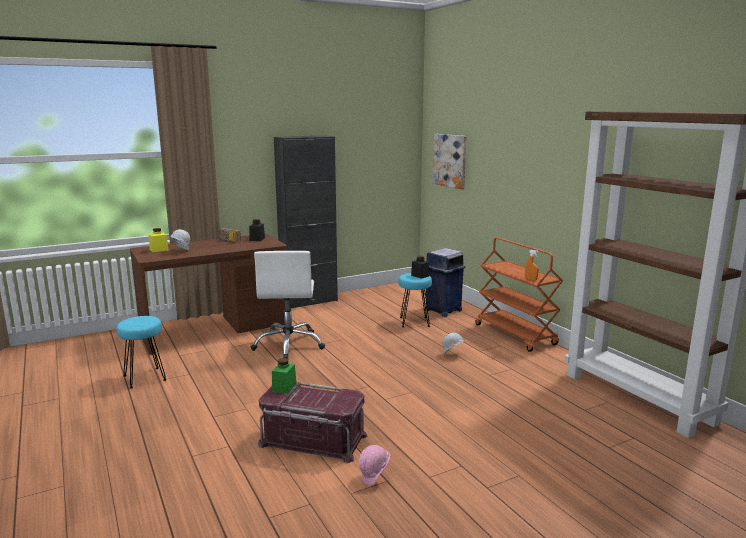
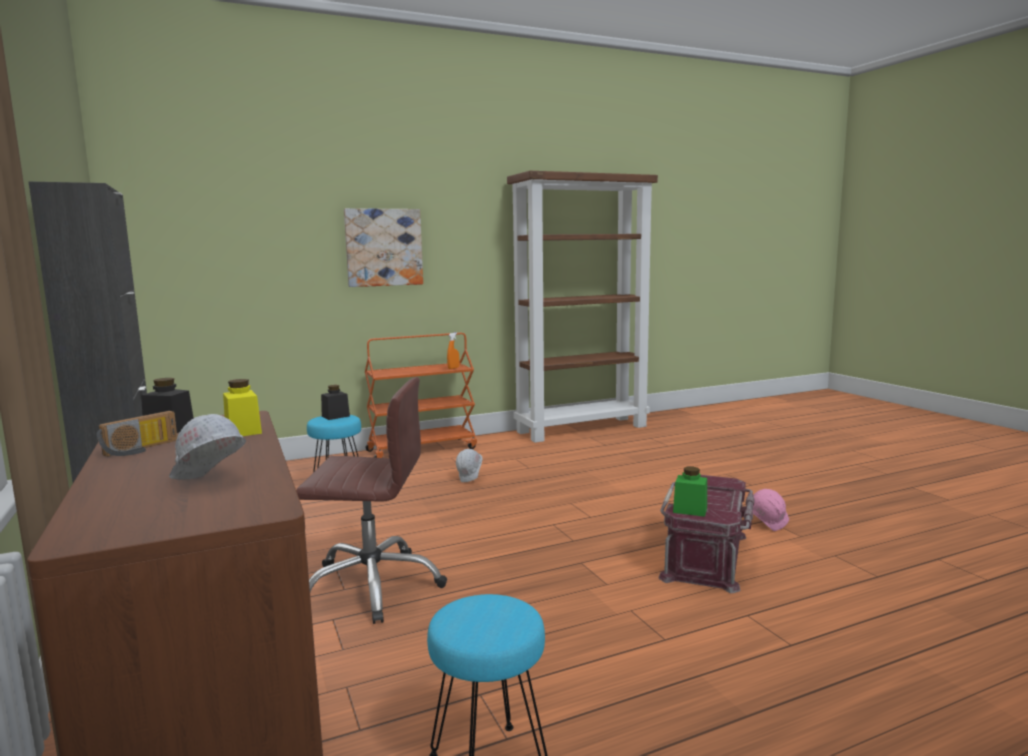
camera: 85 degrees left, 5 degrees down
(159, 250) = (145, 510): yellow jar -> yellow jar (243, 431)
(289, 345) = (372, 585): white office chair -> brown office chair
(443, 310) = (306, 474): blue trash can -> none
(450, 160) = (202, 252): picture -> picture (383, 247)

